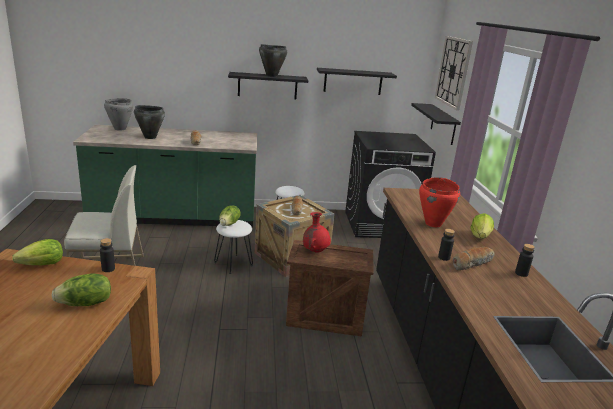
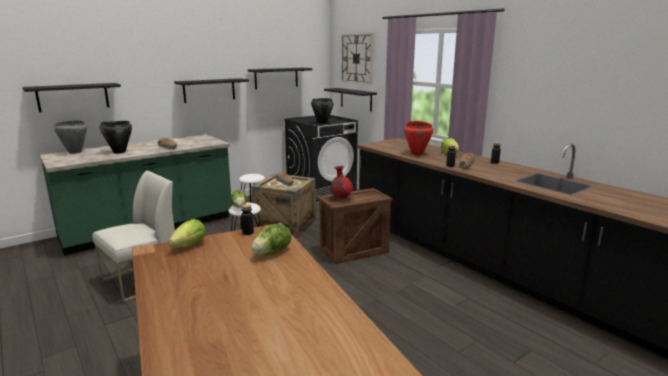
camera: 30 degrees left, 5 degrees down
(129, 76) = (73, 97): none -> black shelf
(271, 75) = (215, 80): black cooking pot -> black cooking pot (322, 123)

